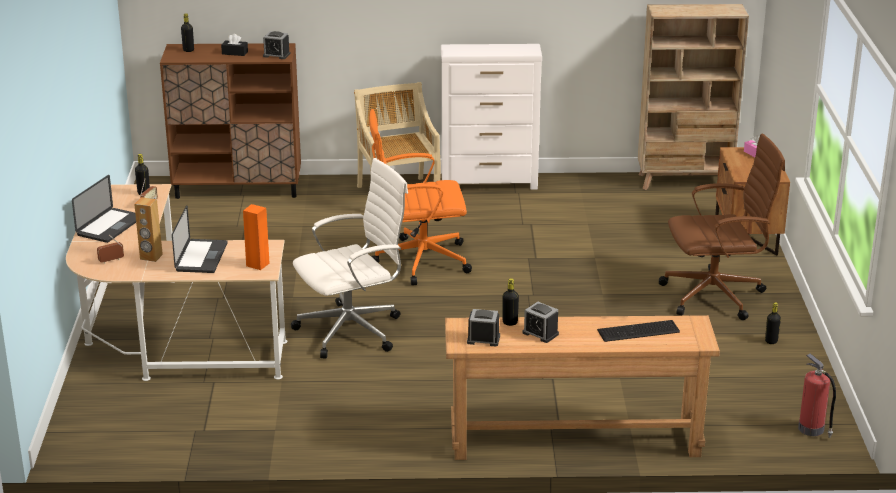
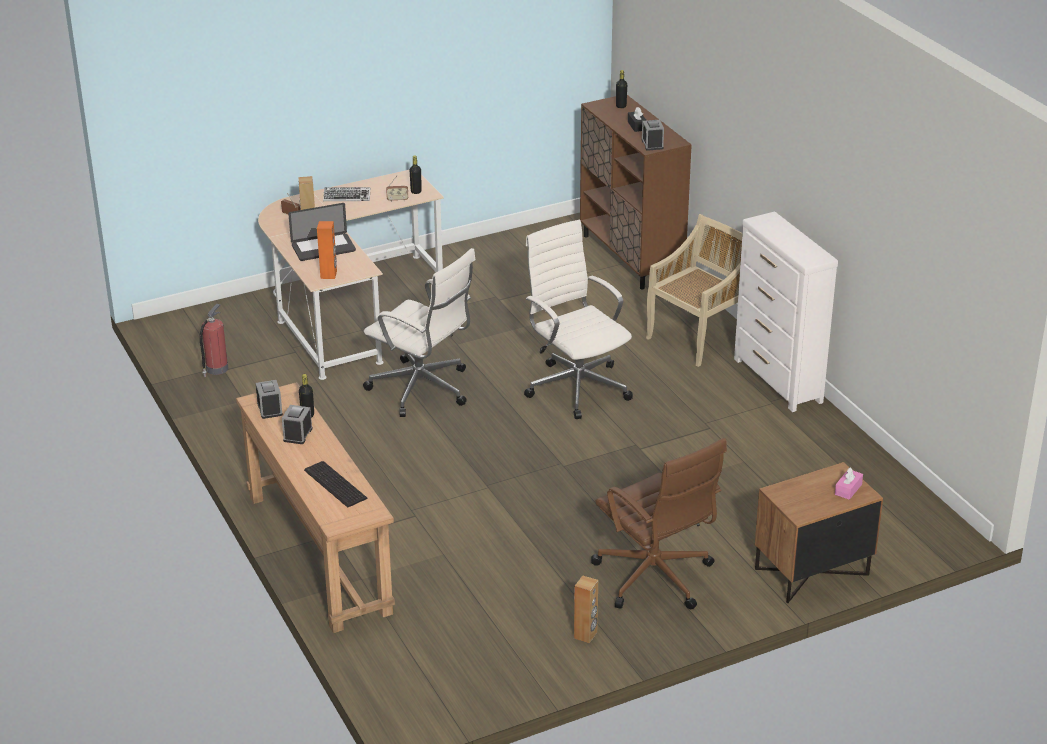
camera: 65 degrees right, 5 degrees up
(110, 226) = (347, 197): laptop -> keyboard
(419, 260) = (577, 386): orange office chair -> white office chair
(685, 181) = (911, 501): beige bookcase -> none
(771, 341) = (585, 635): black bottle -> brown speaker
(812, 429) = (426, 695): fire extinguisher -> fire extinguisher (216, 369)

